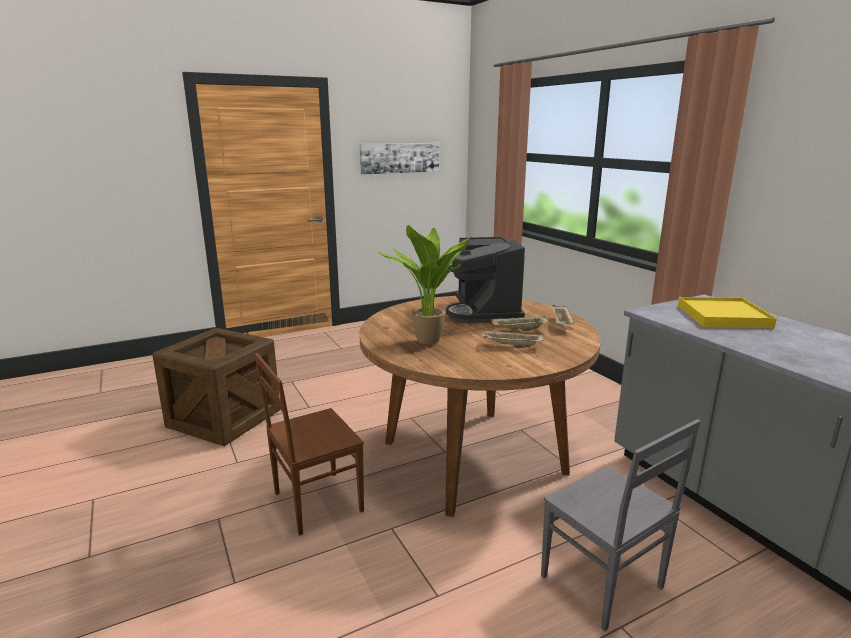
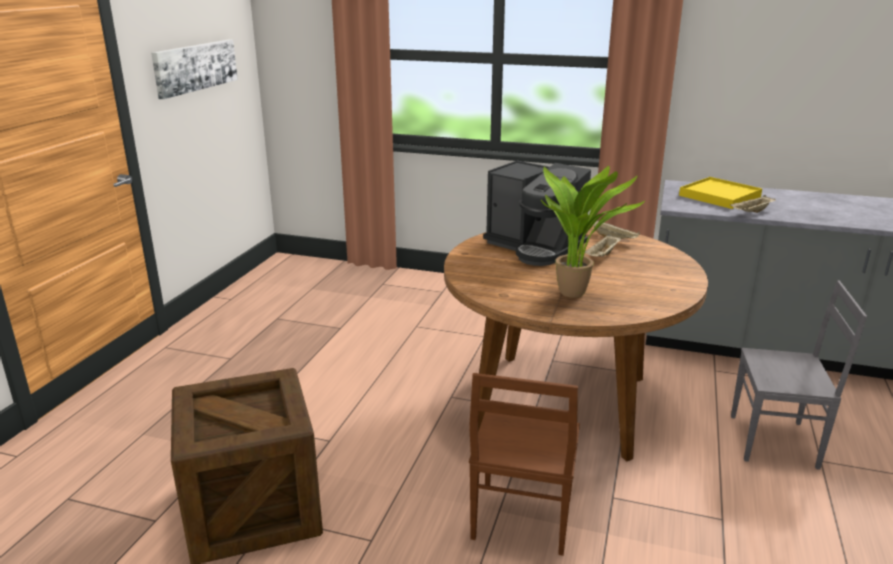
camera: 45 degrees left, 5 degrees up
(511, 346) = (633, 272): beige tray -> beige tray (751, 212)

